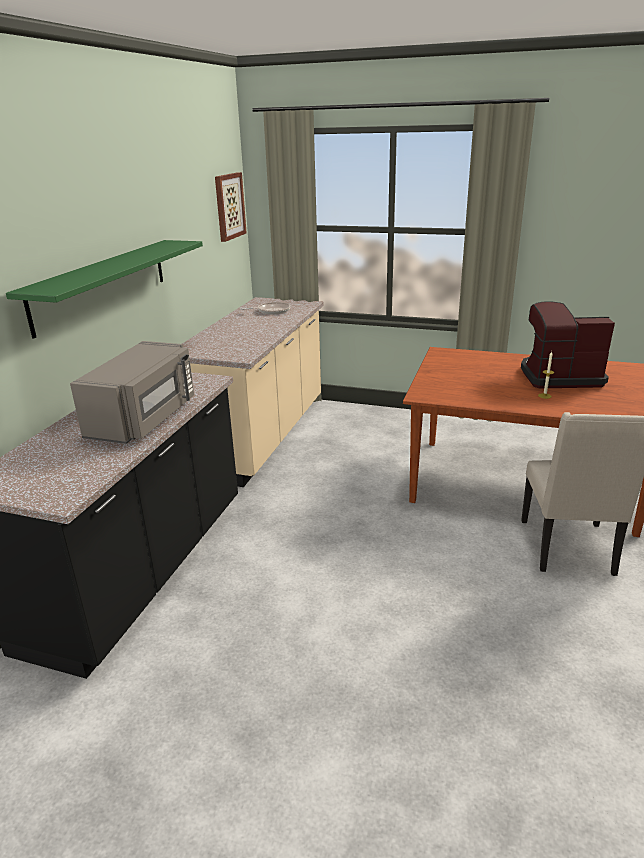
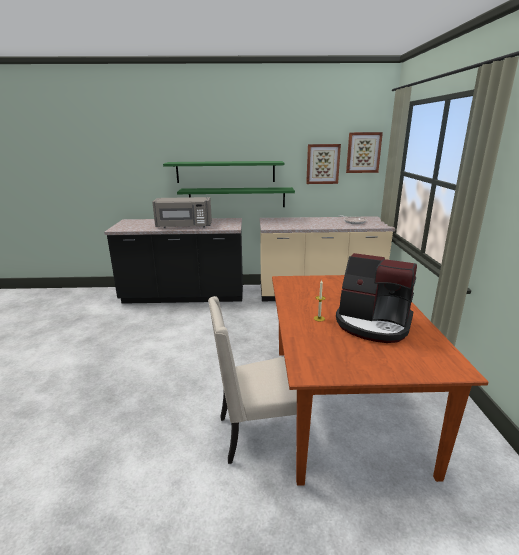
camera: 70 degrees right, 5 degrees down
(125, 331) = (237, 197): none -> green shelf
(201, 234) = (322, 164): none -> picture
(559, 376) = (373, 324): coffee machine -> coffee machine turned 135 degrees clockwise

